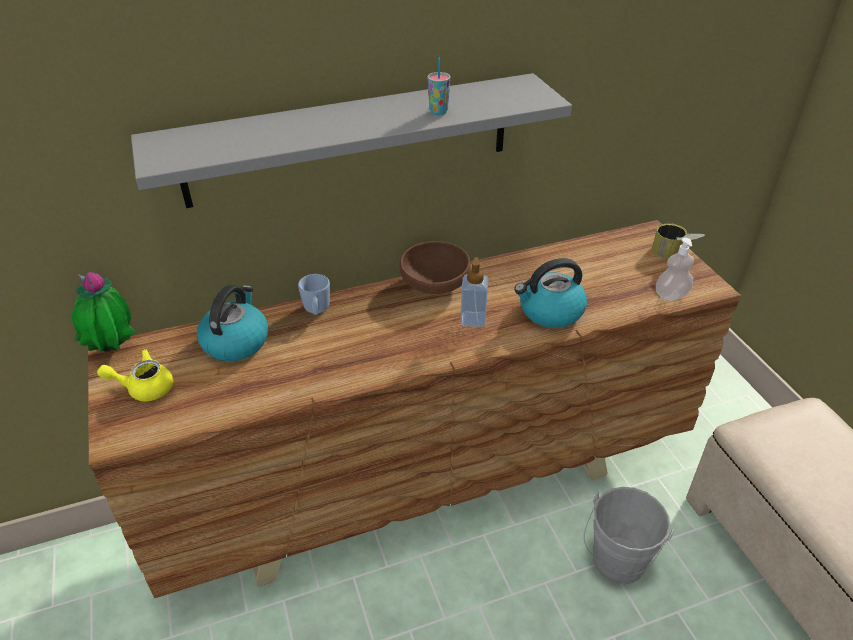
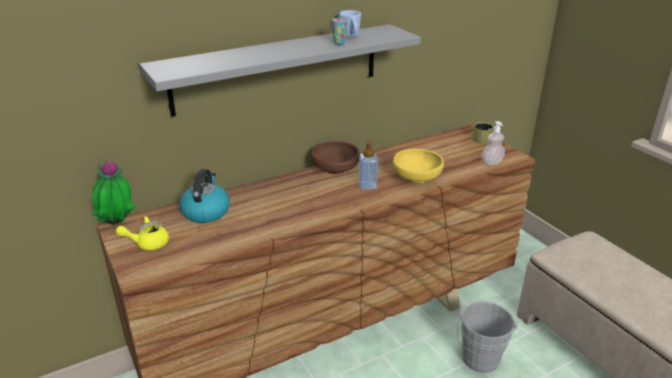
camera: 10 degrees left, 10 degrees down
(317, 310) = (258, 190): blue mug -> blue mug (350, 36)
(550, 312) = (417, 177): kettle -> yellow bowl

